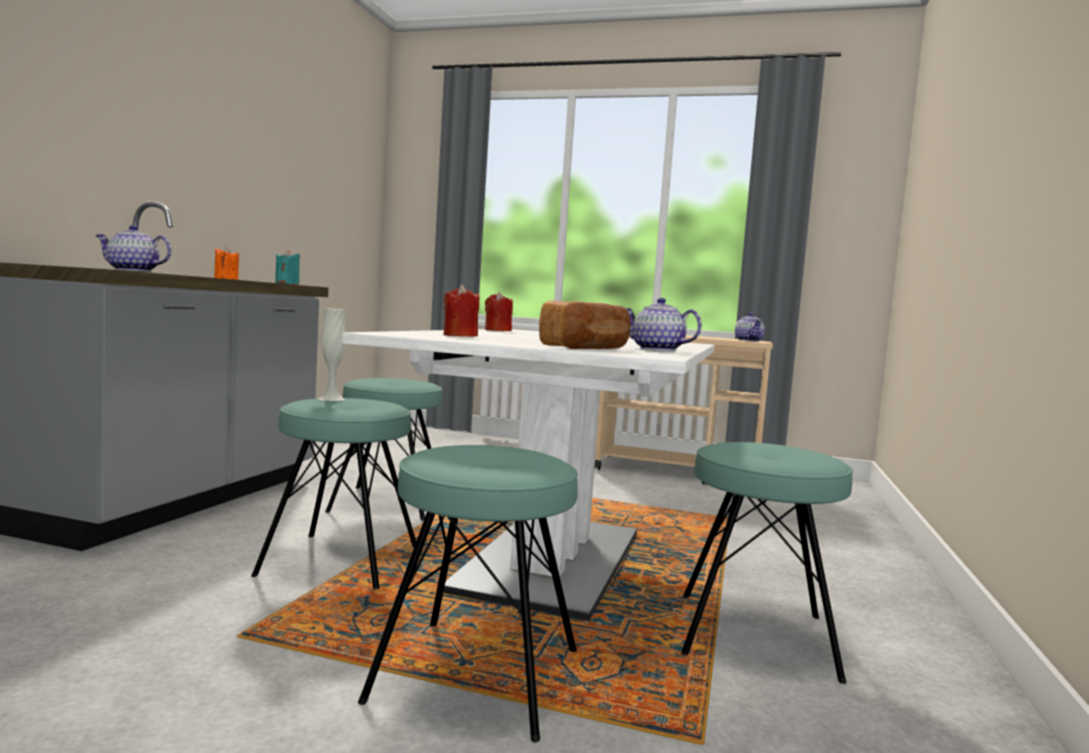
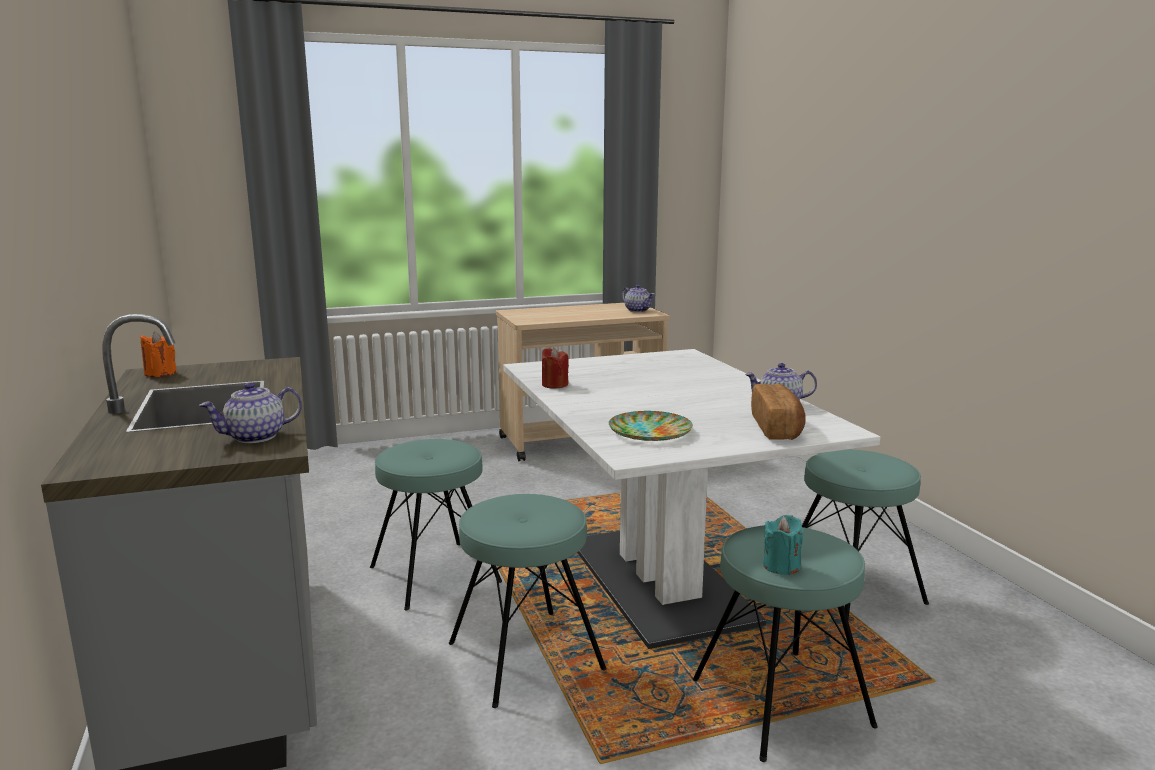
camera: 35 degrees left, 10 degrees up
(287, 284) = (261, 366): turquoise candle -> turquoise candle (781, 566)
(331, 399) = (487, 510): white vase -> none
(460, 336) = (649, 432): red candle -> plate

